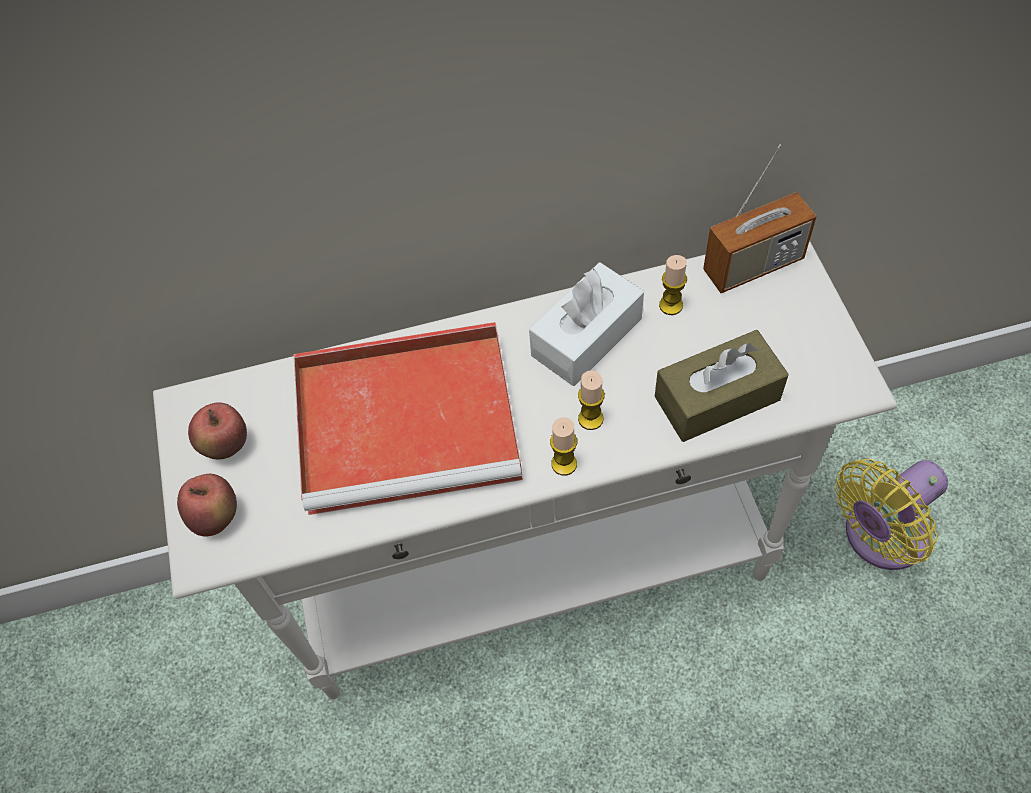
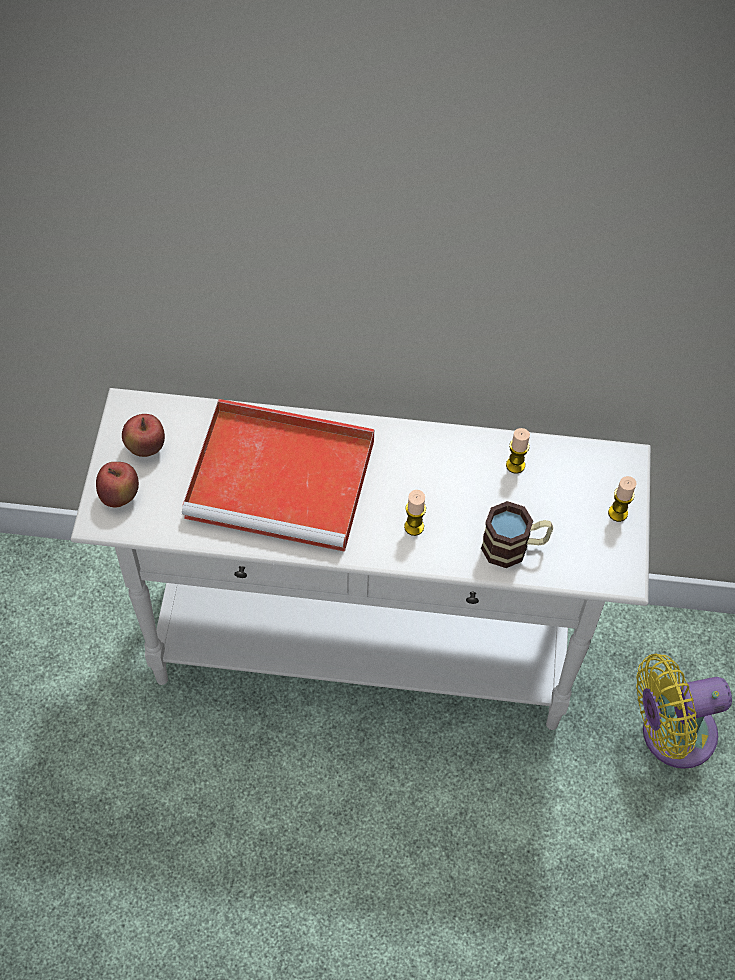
camera: 15 degrees right, 0 degrees up
(564, 464) = (379, 551): candle -> candle (617, 513)
(586, 337) = (440, 465): white tissue box -> none
(717, 398) = (514, 547): brown tissue box -> mug
(753, 265) = (594, 458): radio -> none

